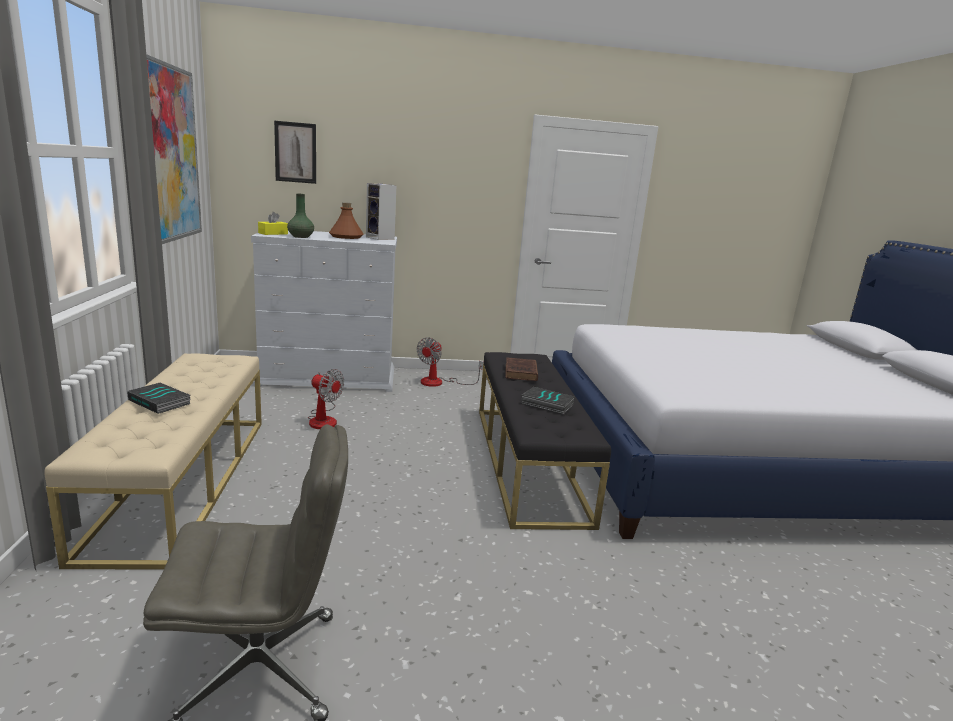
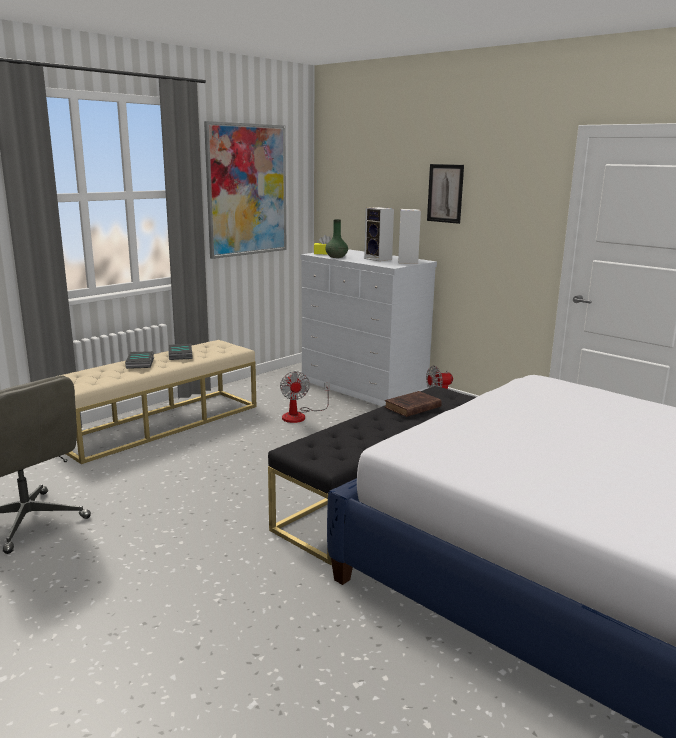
camera: 50 degrees right, 0 degrees up
(295, 152) = (366, 182): picture -> picture (445, 193)
(346, 237) = (379, 259): brown bottle -> speaker
(546, 404) = (362, 434): book -> book (179, 354)

